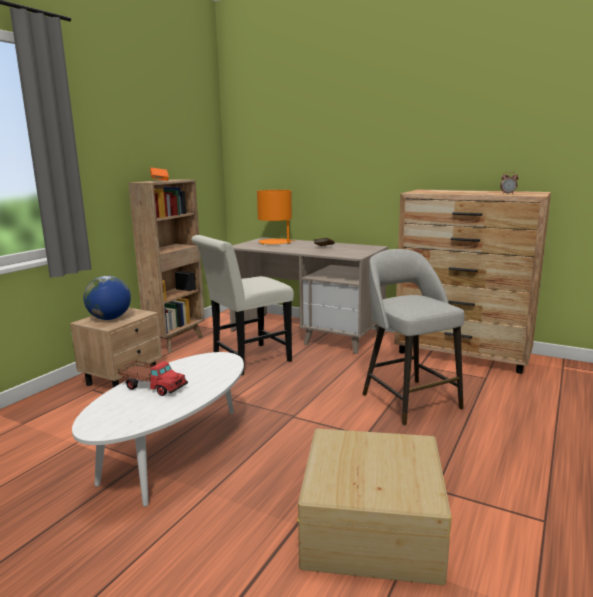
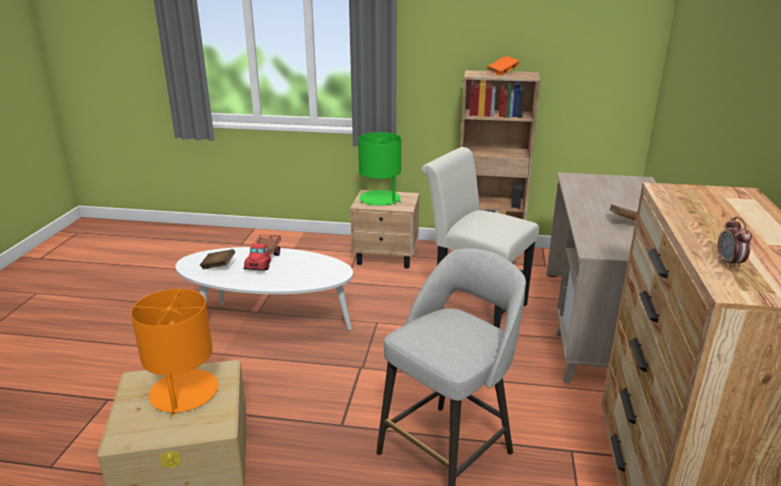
camera: 70 degrees right, 10 degrees up
(110, 318) = (380, 199): globe -> green table lamp
(134, 412) = (218, 266): none -> brown book
(275, 242) = (622, 190): orange table lamp -> orange table lamp (184, 393)

